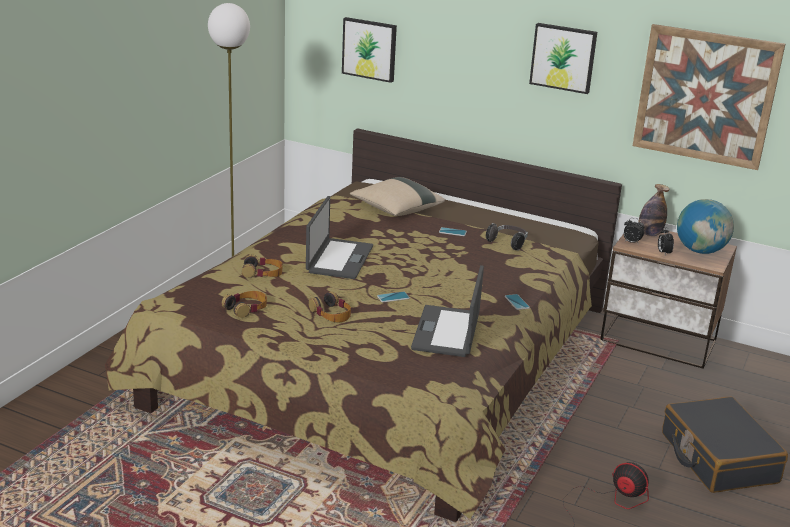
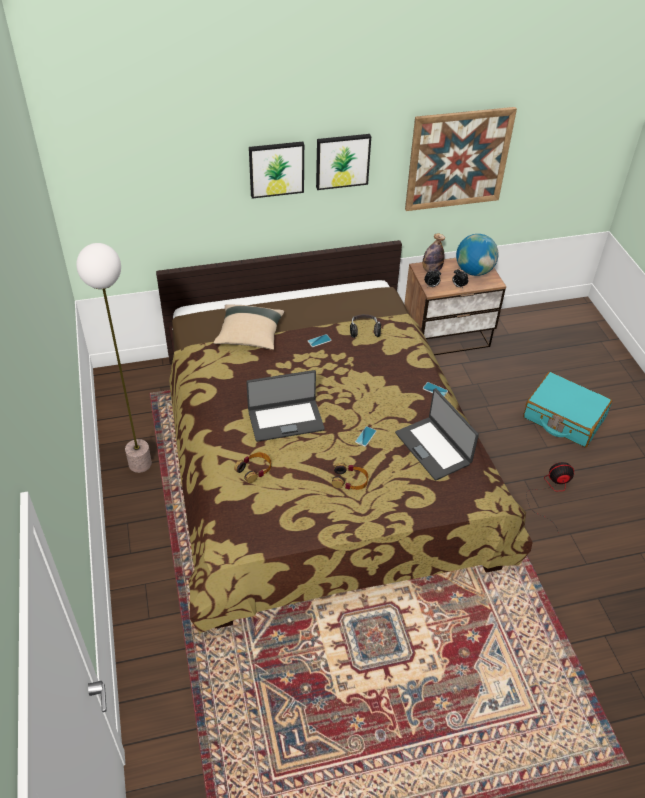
camera: 40 degrees left, 20 degrees up
(246, 308) = (292, 515): headphones -> none
(339, 259) = (285, 419): laptop -> laptop turned 105 degrees clockwise
(370, 49) = (154, 201): picture -> picture (276, 168)
(717, 458) = (563, 417): black suitcase -> turquoise suitcase

